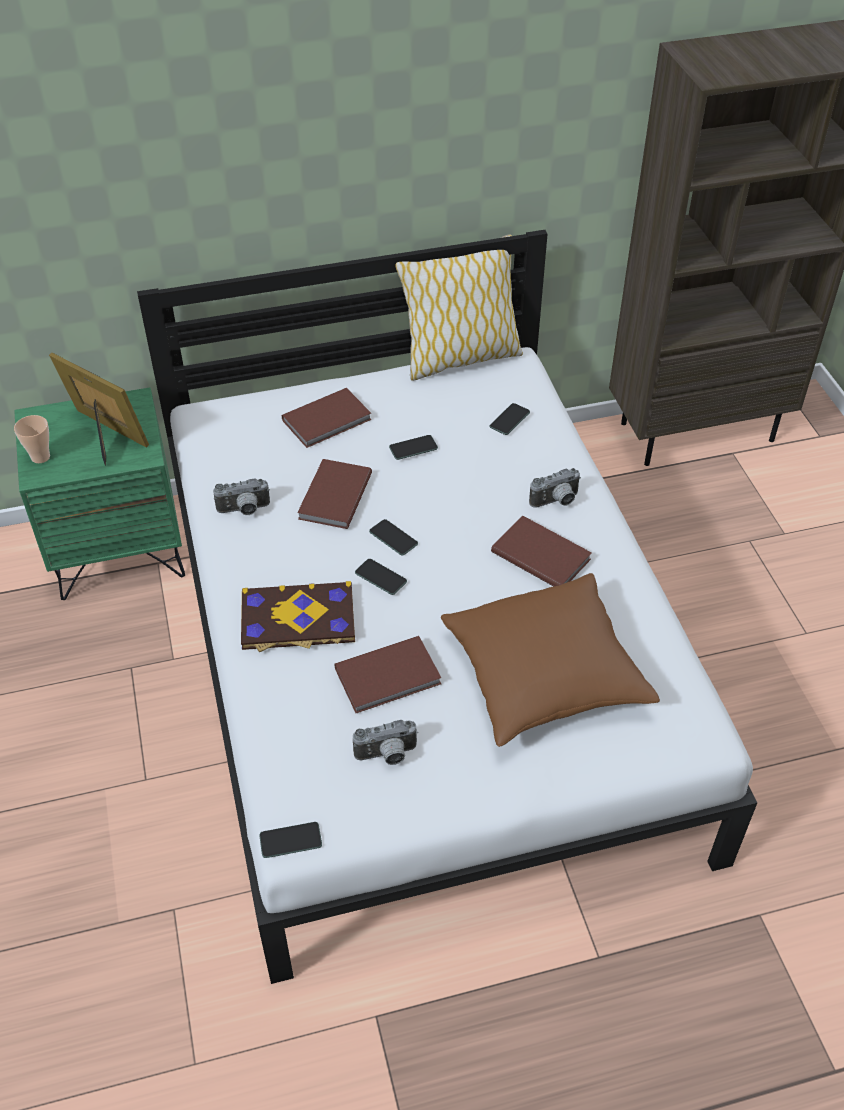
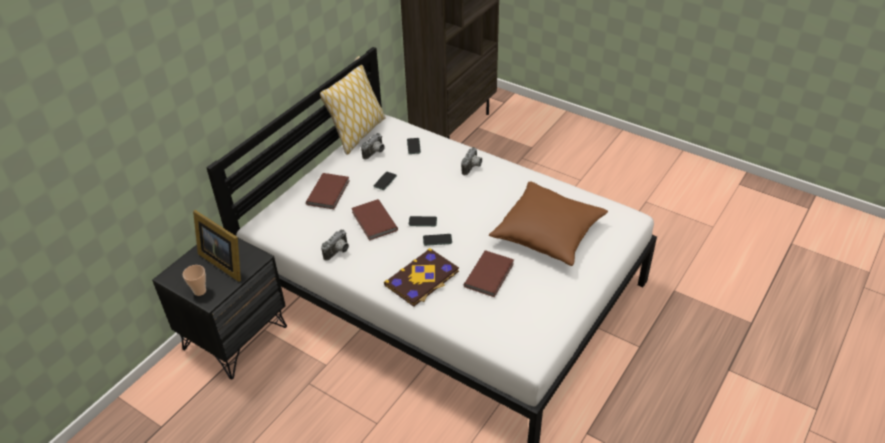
camera: 40 degrees left, 5 degrees down
(105, 436) = (224, 261): picture frame -> picture frame turned 135 degrees counterclockwise
(119, 550) = (235, 337): green nightstand -> black nightstand
(290, 840) = (529, 361): phone -> none
(387, 756) = (526, 304): camera -> camera (375, 153)
(541, 554) = (491, 191): brown book -> none

